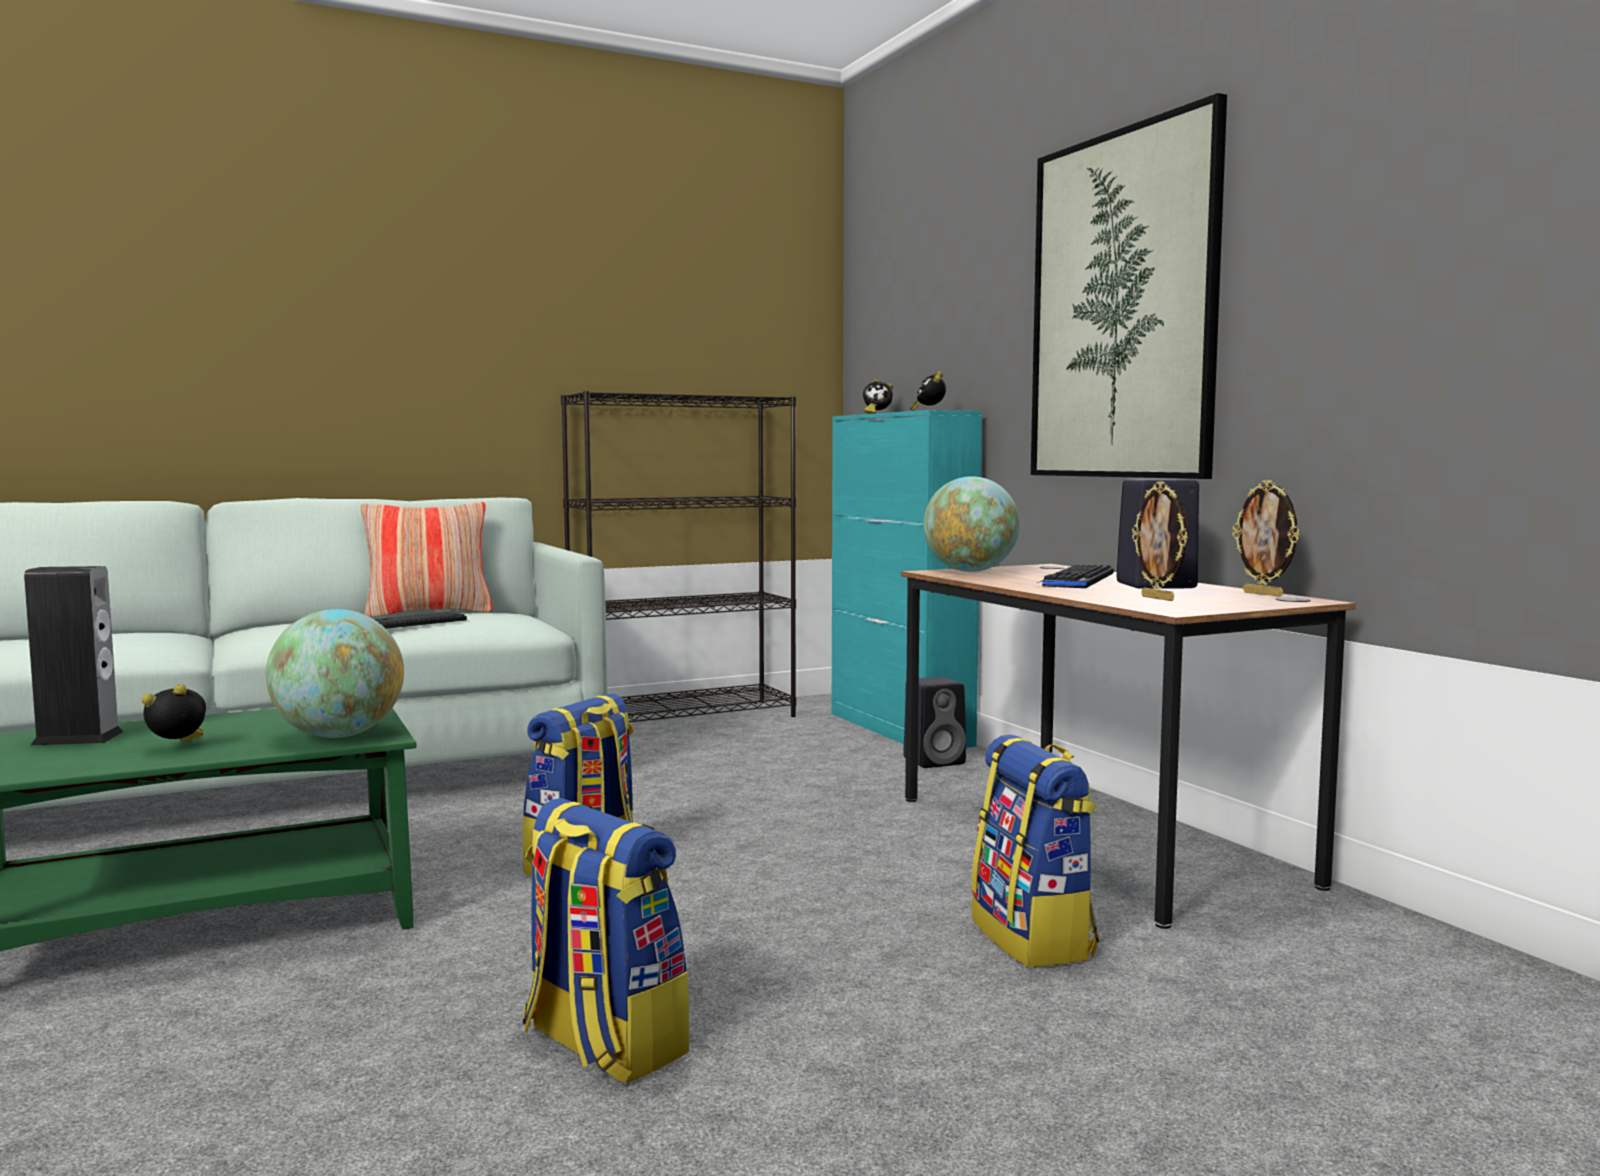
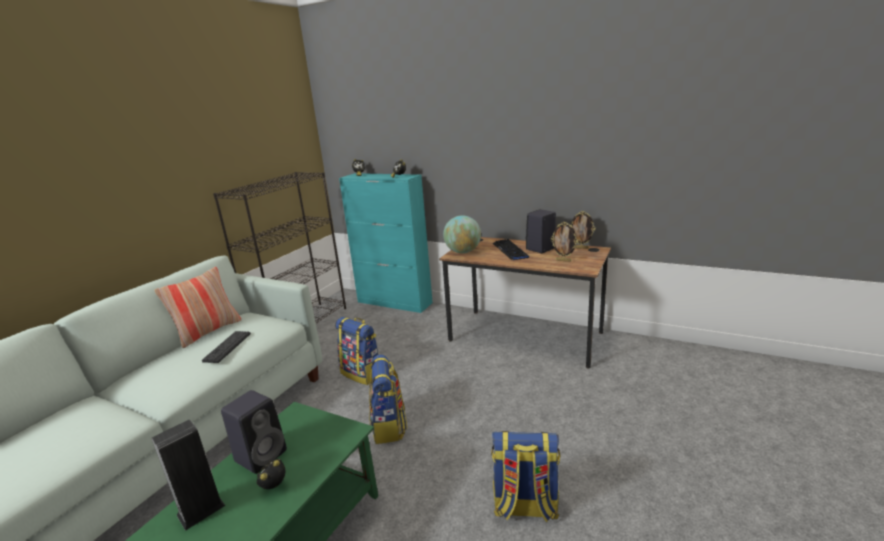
camera: 35 degrees left, 15 degrees up
(339, 736) = (333, 439): globe -> none
(935, 761) = (430, 316): black speaker -> black speaker (262, 455)
(1034, 938) = (567, 389): backpack -> backpack (362, 373)
(1122, 306) = (497, 138): picture -> none

